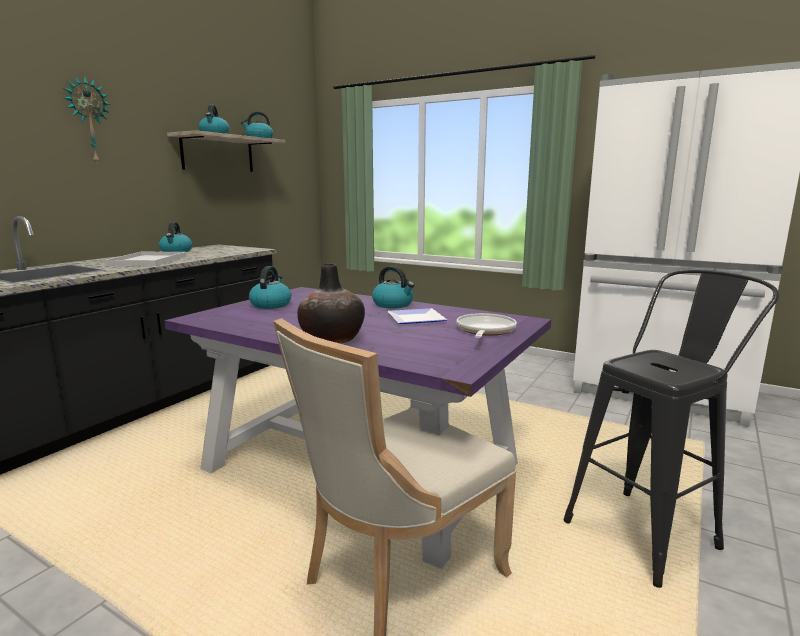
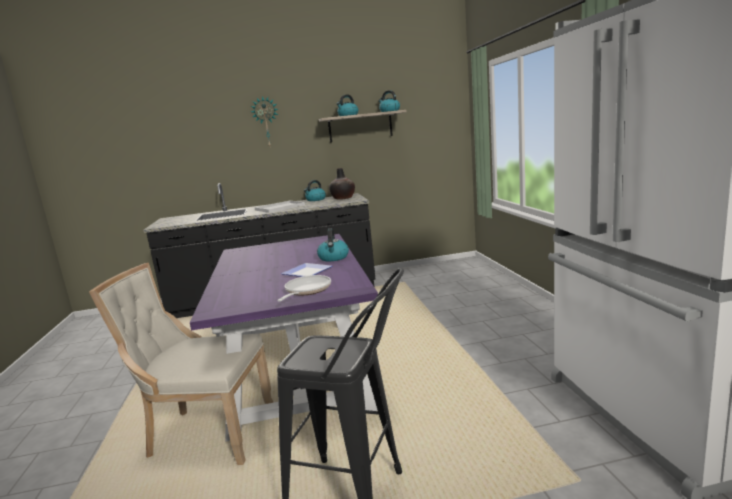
camera: 50 degrees right, 0 degrees up
(271, 305) = (283, 246): kettle -> none
(332, 339) = (233, 277): vase -> vase (343, 198)
(484, 331) = (306, 291): frying pan -> frying pan turned 45 degrees counterclockwise

